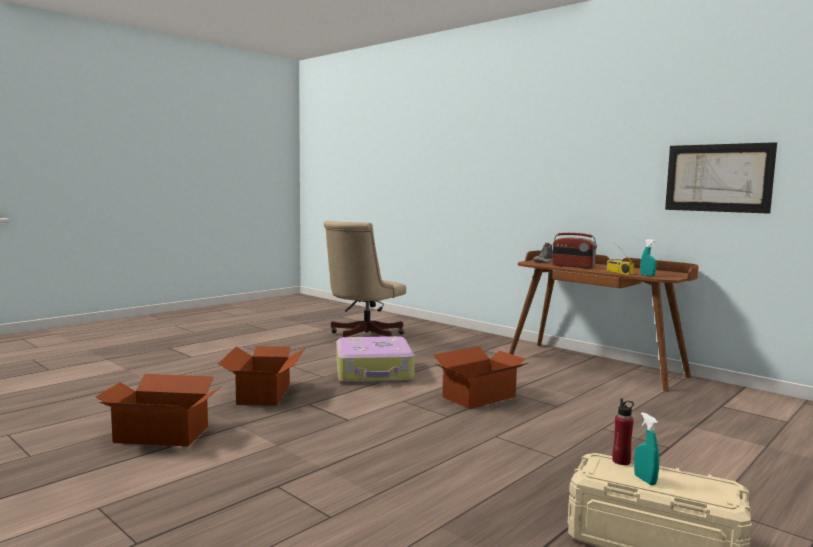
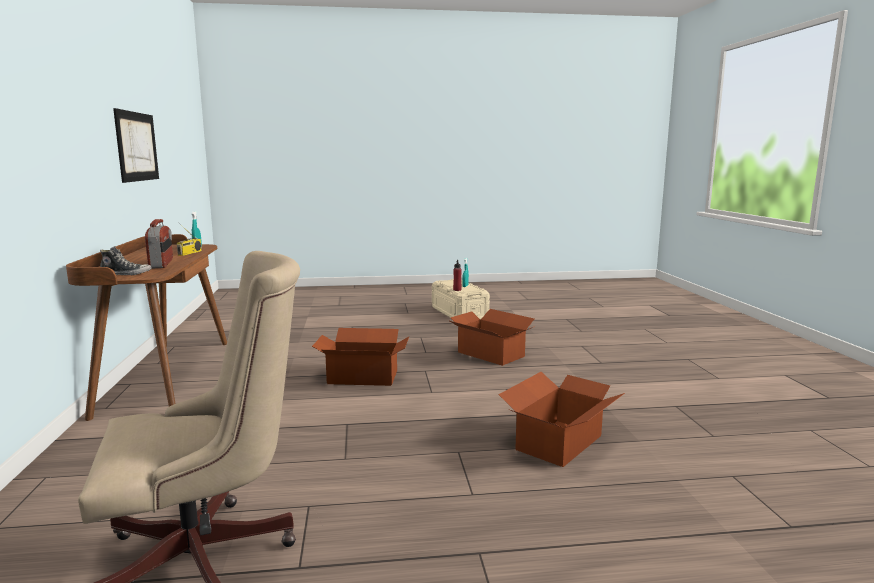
camera: 140 degrees left, 5 degrees up
(162, 435) = (685, 418): cardboard box -> cardboard box (491, 354)
(374, 372) = (387, 438): suitcase -> none

